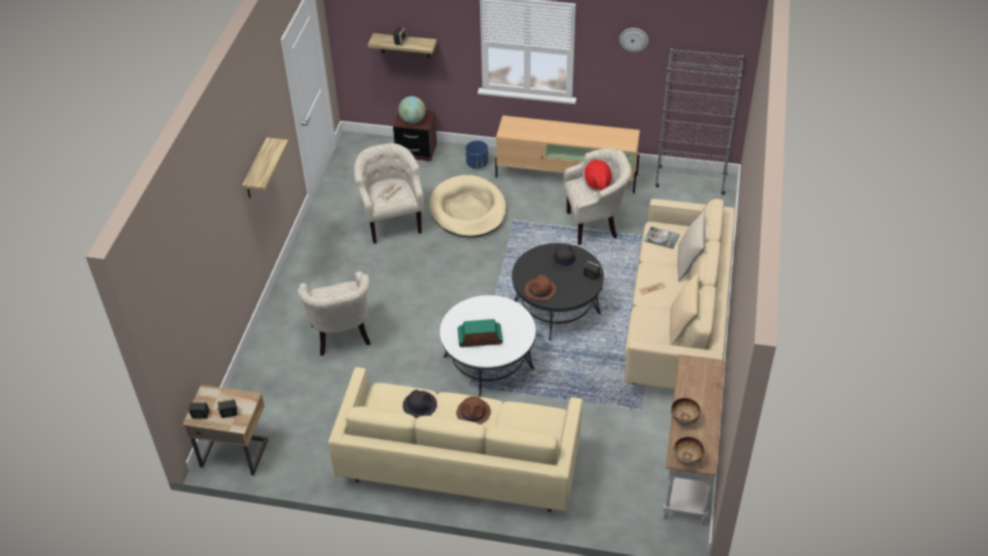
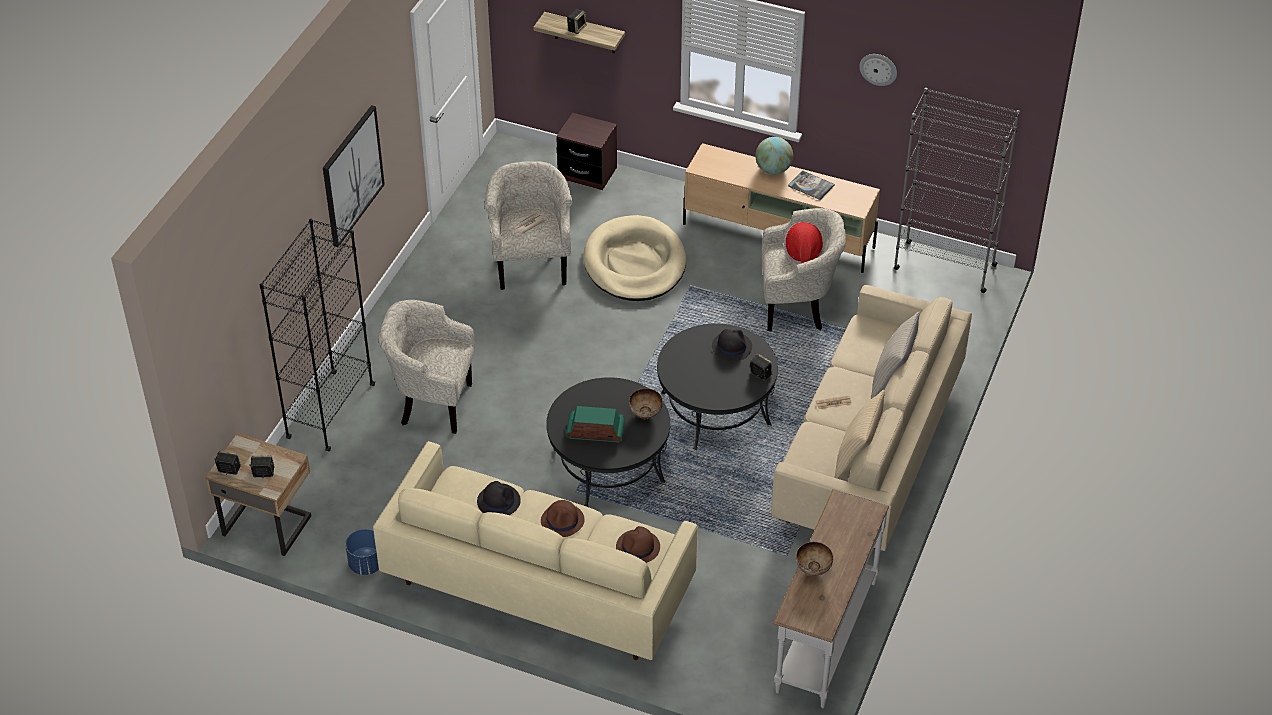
camera: 10 degrees right, 0 degrees up
(256, 170) = (352, 175): shelf -> picture
(265, 355) = (330, 411): none -> black bookcase
(342, 337) = (431, 404): beige armchair -> beige armchair turned 105 degrees clockwise
(412, 120) = (584, 133): globe -> globe (773, 170)
(477, 164) = (663, 202): blue planter -> blue planter (366, 564)
(488, 362) = (608, 465): white coffee table -> black coffee table
(540, 290) = (689, 382): brown hat -> brown hat (638, 547)
(661, 238) = (867, 339): book -> book (811, 186)
(687, 459) = (802, 617): bowl -> bowl (645, 414)

